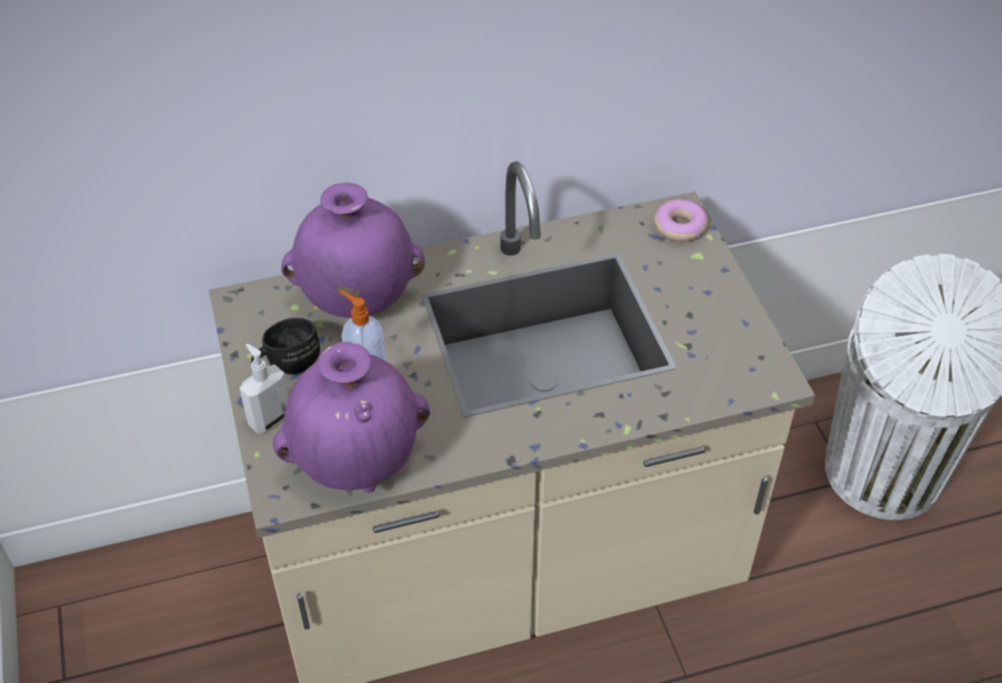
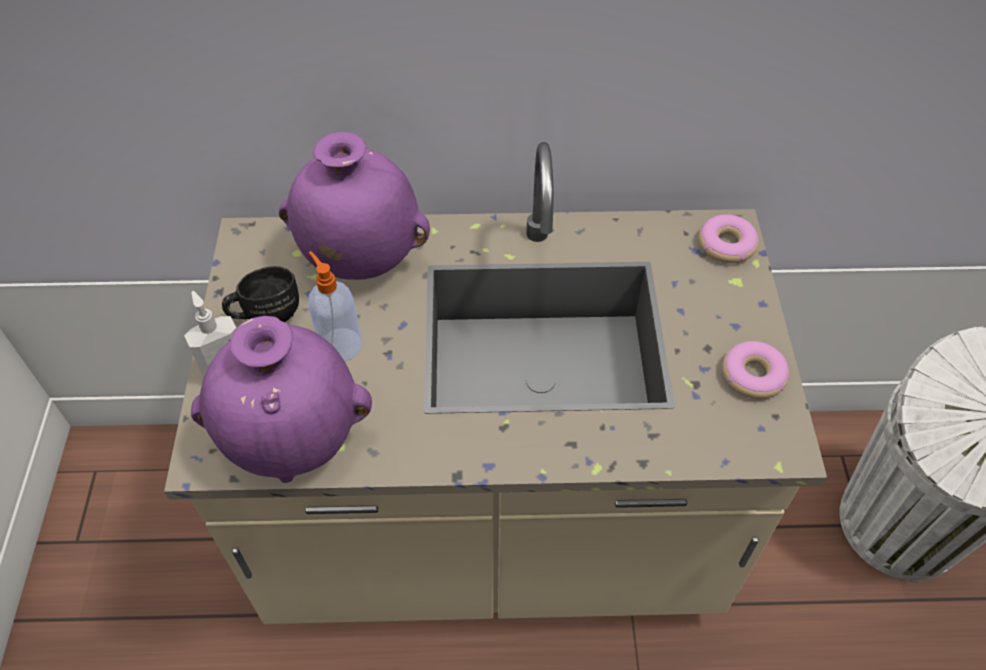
camera: 15 degrees right, 5 degrees up
(734, 329) = (753, 375): none -> donut

